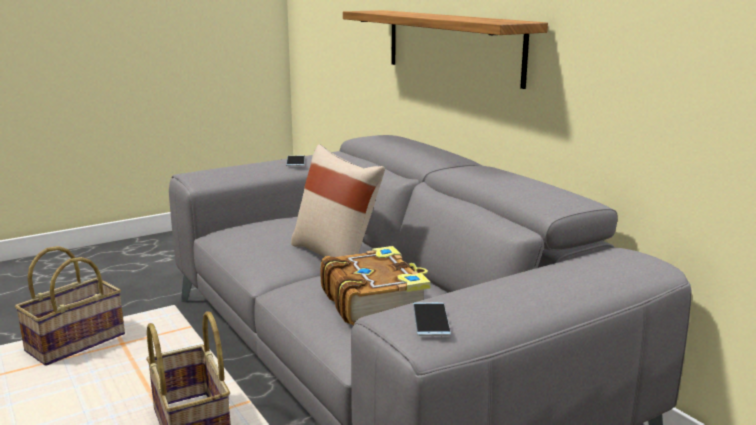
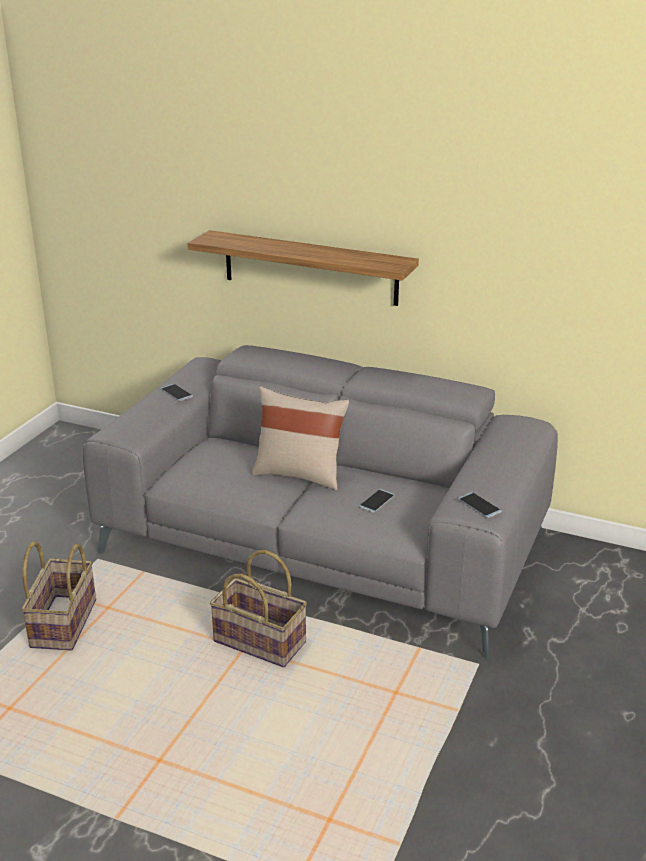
camera: 35 degrees left, 10 degrees up
(374, 300) = (376, 501): book -> phone

